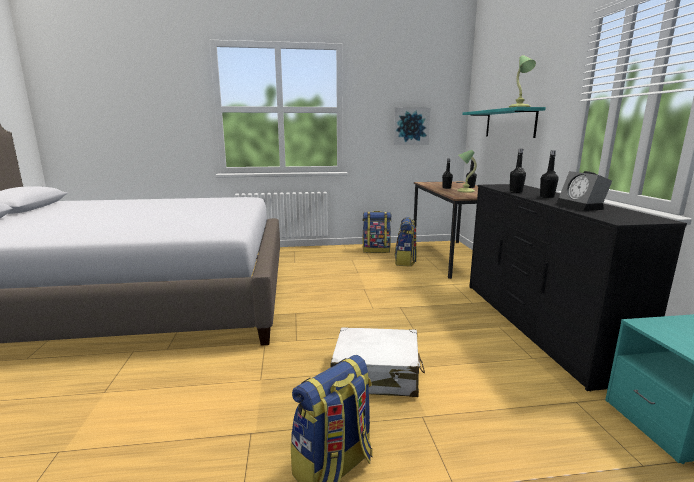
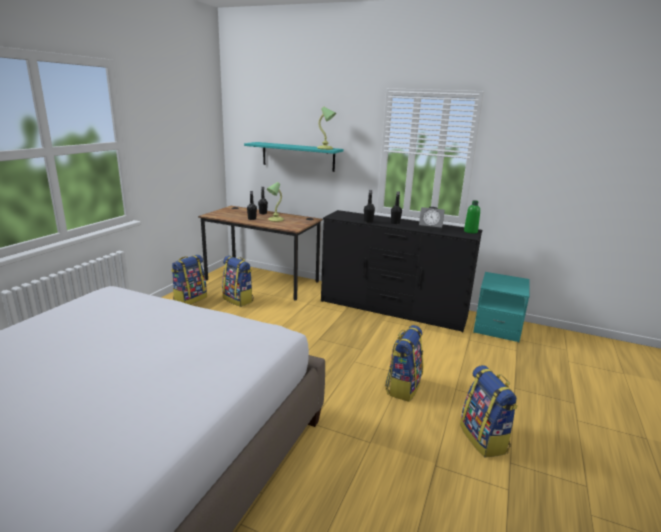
camera: 60 degrees left, 5 degrees up
(377, 375) = (403, 387): white suitcase -> backpack
(411, 126) = (185, 156): picture -> none
(644, 219) = (470, 231): none -> green bottle

